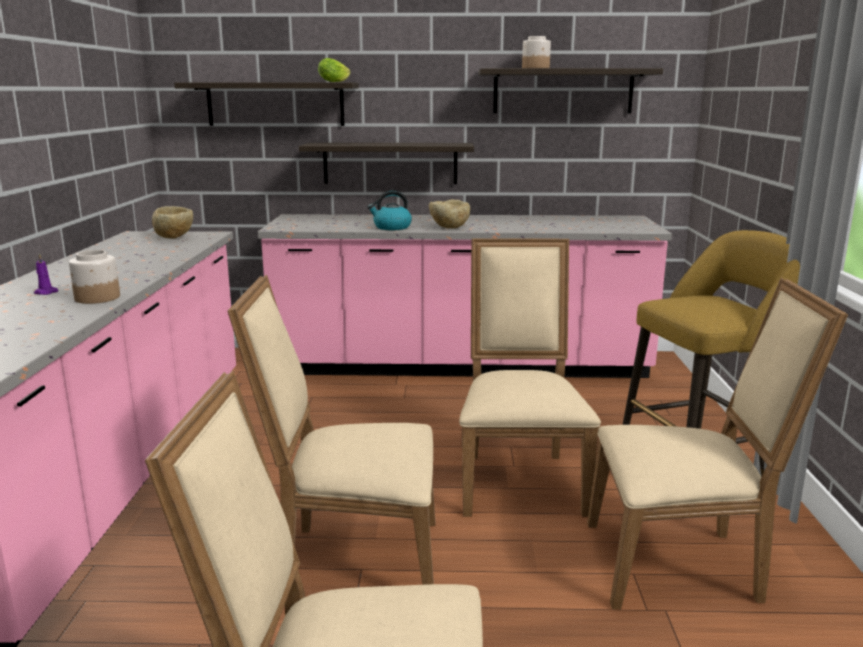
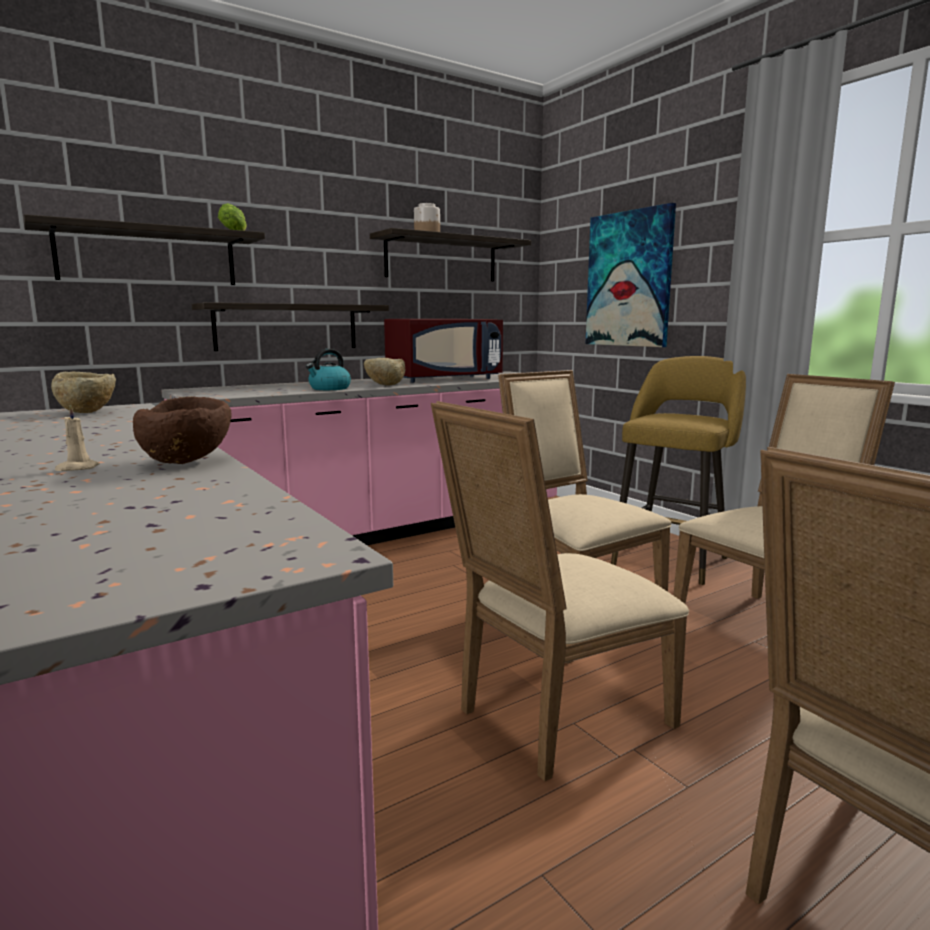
camera: 35 degrees left, 5 degrees down
(45, 292) = (76, 468): purple candle -> beige candle
(97, 298) = (187, 462): jar -> brown bowl
(529, 224) = (444, 379): none -> red microwave
(753, 122) = (629, 279): none -> picture

